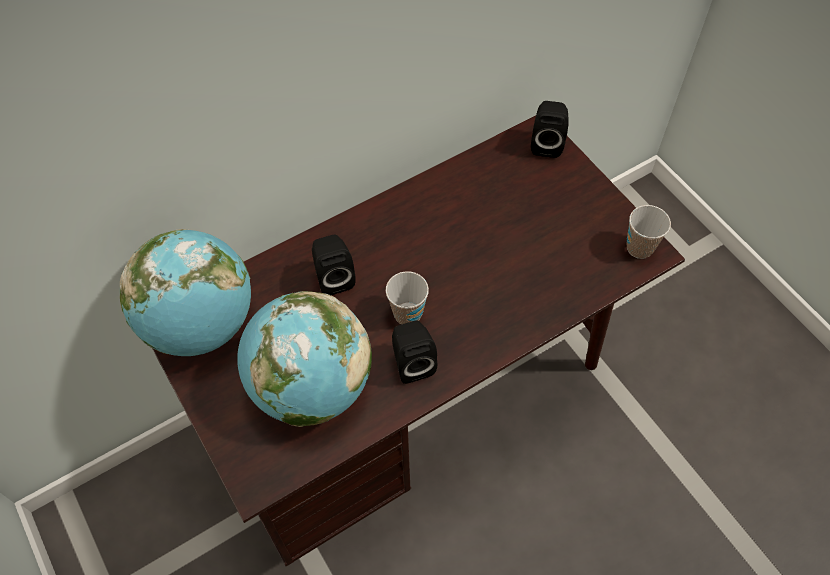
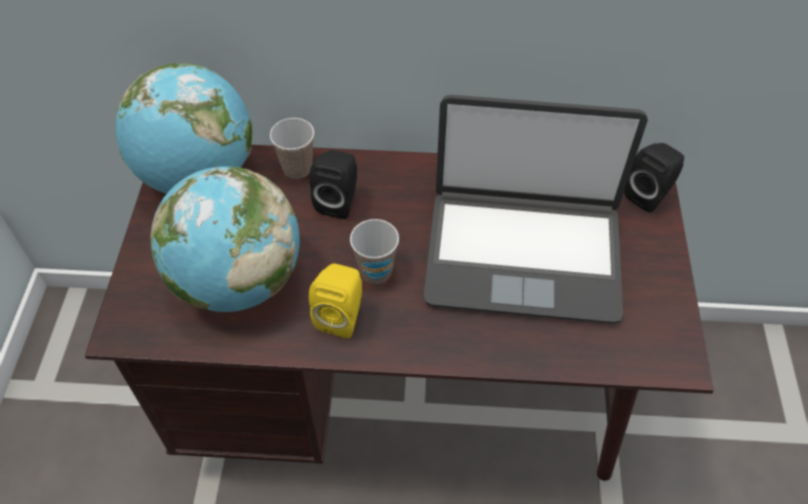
camera: 35 degrees right, 5 degrees down
(412, 362) = (341, 315): black speaker -> yellow speaker
(498, 238) = (523, 254): none -> laptop
(639, 248) = (668, 348): cup -> cup (297, 168)

